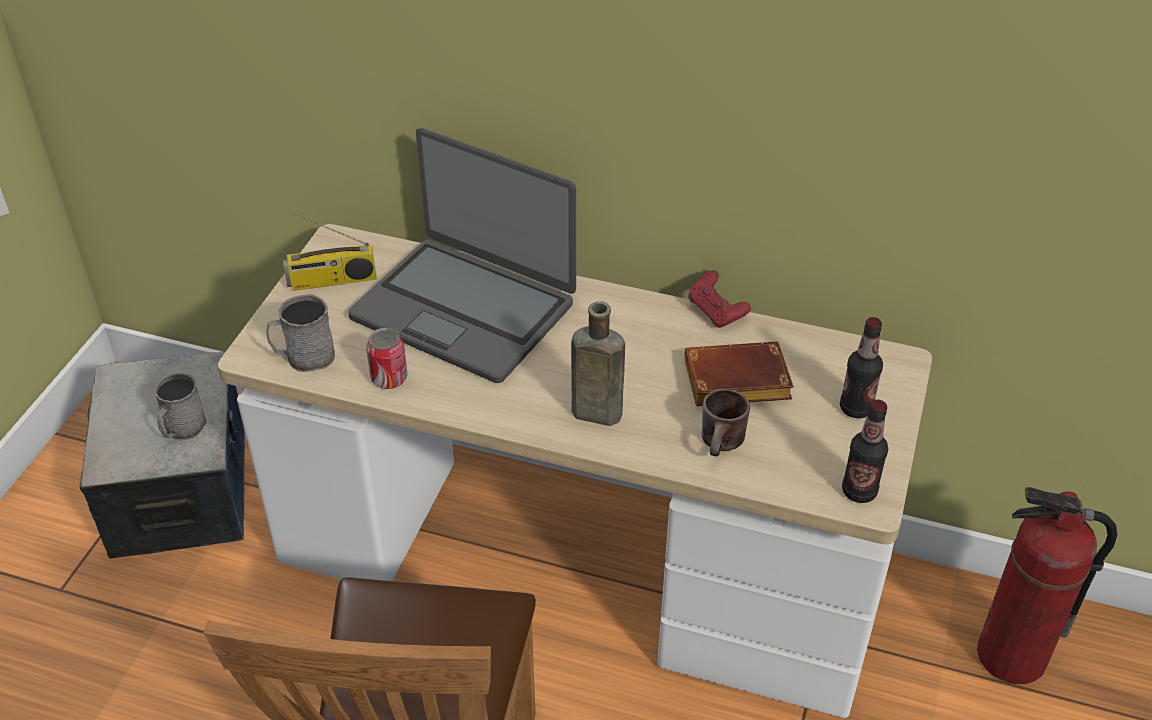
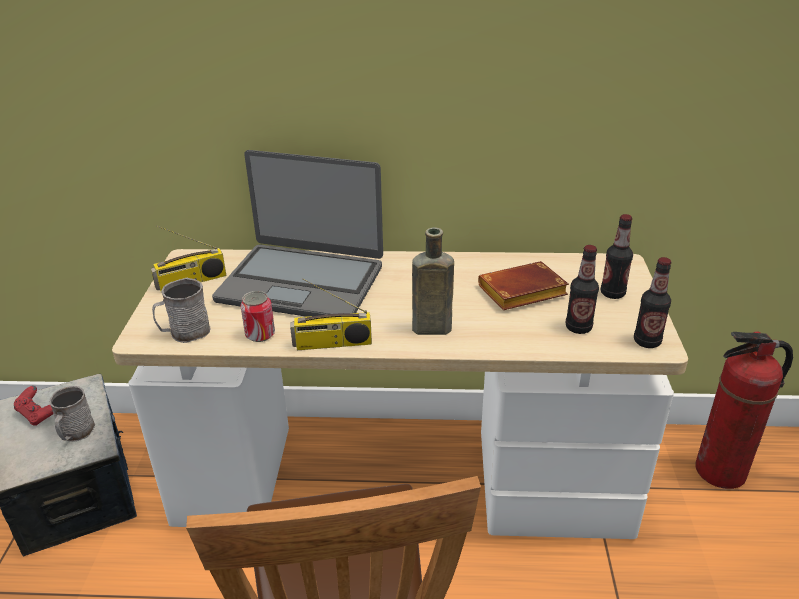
camera: 15 degrees left, 10 degrees down
(468, 410) = (332, 344): none -> radio
(716, 312) = (485, 256): red game controller -> red game controller (38, 415)
(724, 445) = (535, 331): brown mug -> none
(782, 451) = (578, 327): none -> bottle

